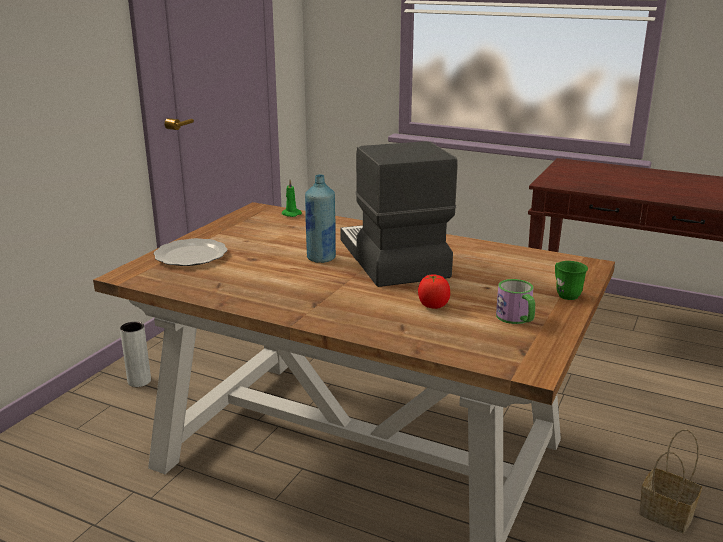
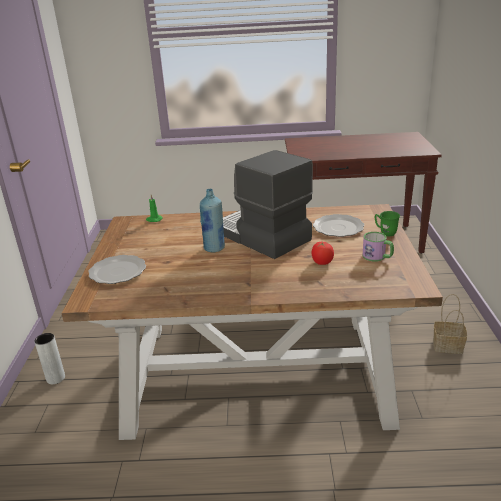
camera: 25 degrees left, 5 degrees up
(505, 272) = (338, 227): none -> plate

